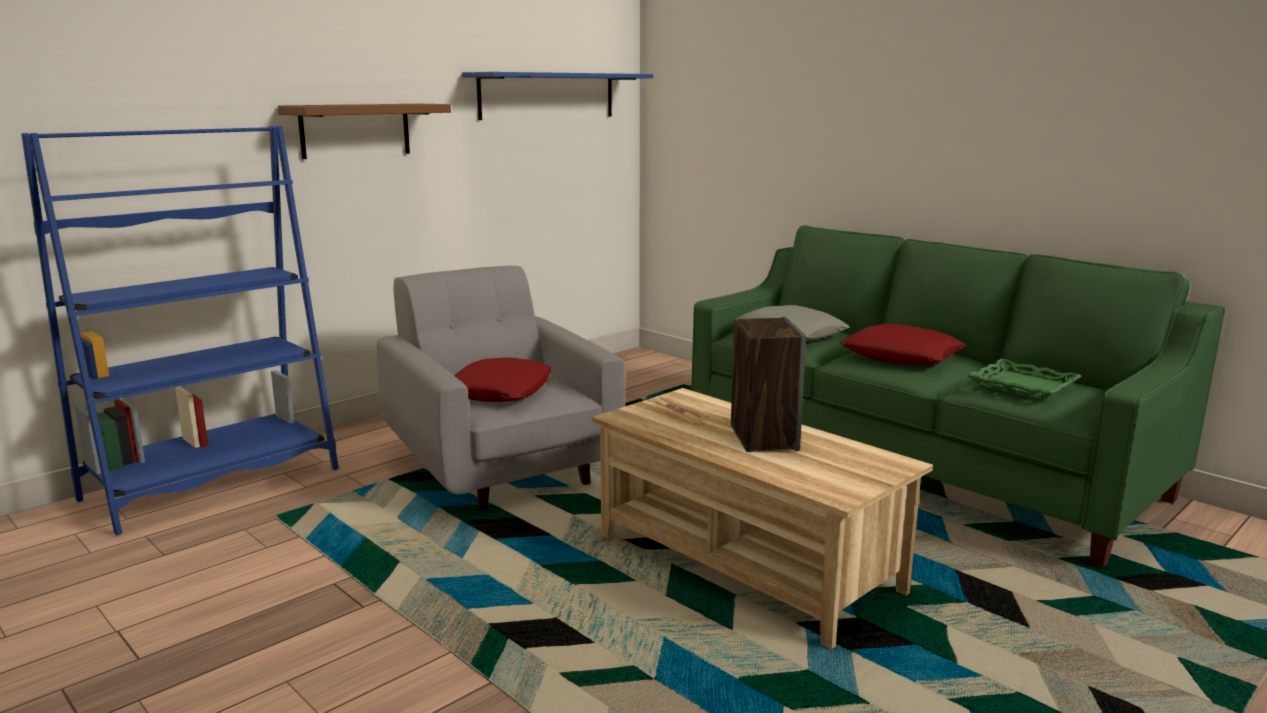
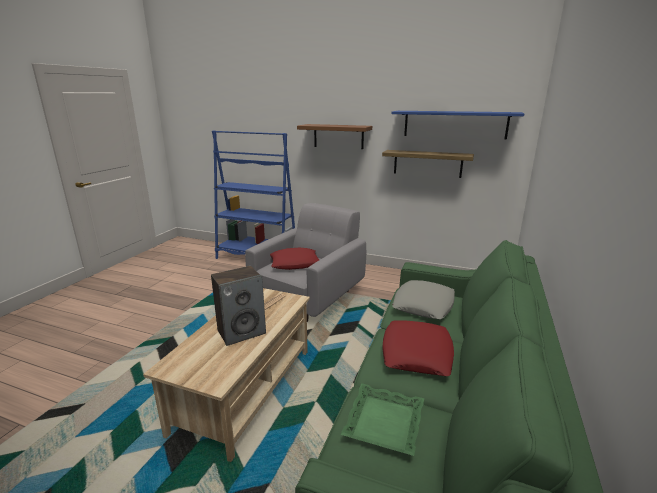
camera: 65 degrees right, 5 degrees up
(518, 168) = (427, 163): none -> shelf

